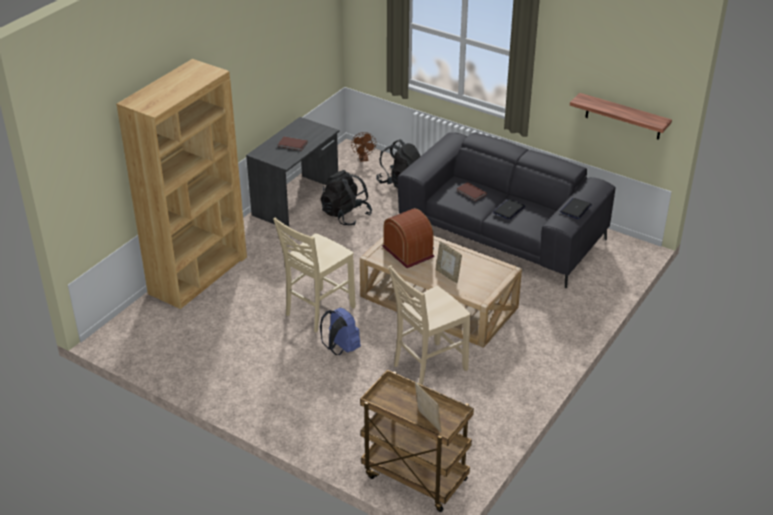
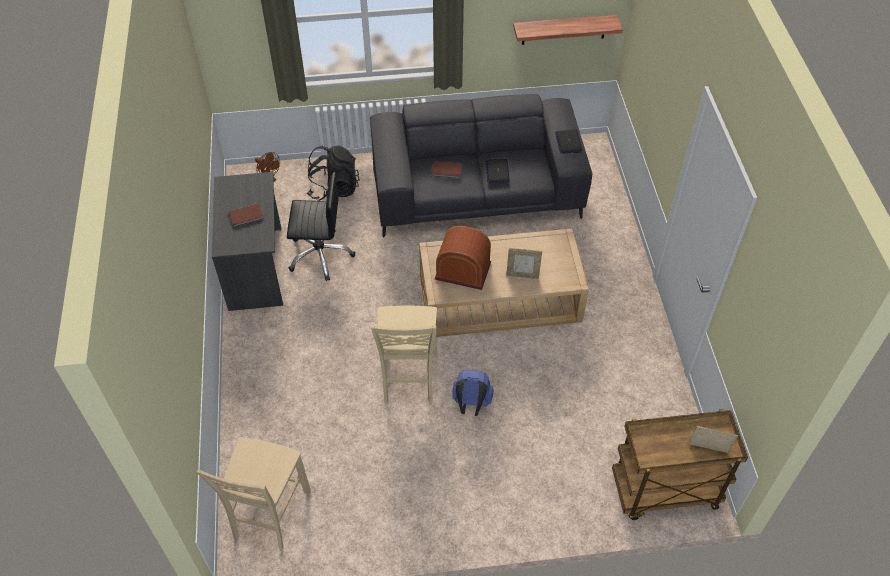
camera: 40 degrees left, 15 degrees up
(198, 275) = (251, 415): brown bookcase -> none
(345, 215) = (320, 255): black backpack -> black office chair
(428, 367) = (561, 373): beige chair -> beige chair (269, 515)

